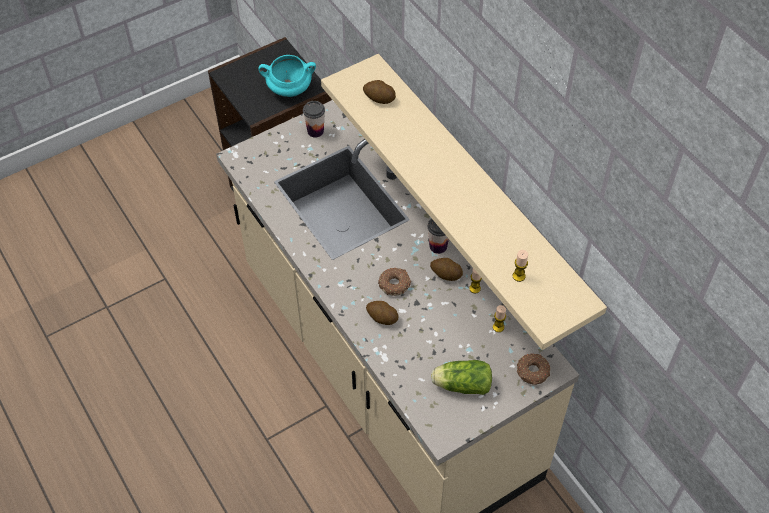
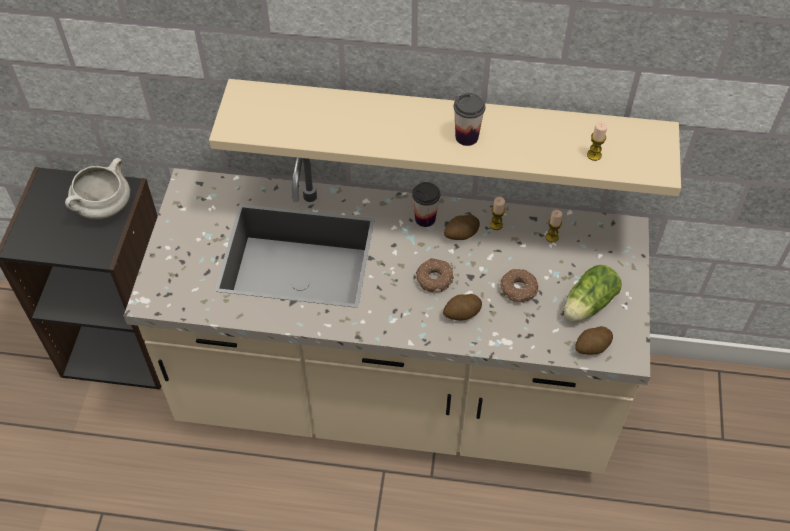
camera: 50 degrees left, 0 degrees up
(289, 90) = (104, 208): turquoise cooking pot -> white cooking pot
(315, 131) = (192, 217): cup -> cup (466, 137)
(379, 99) = (286, 114): potato -> potato (592, 347)
(532, 372) = (619, 246): donut -> donut (519, 290)

